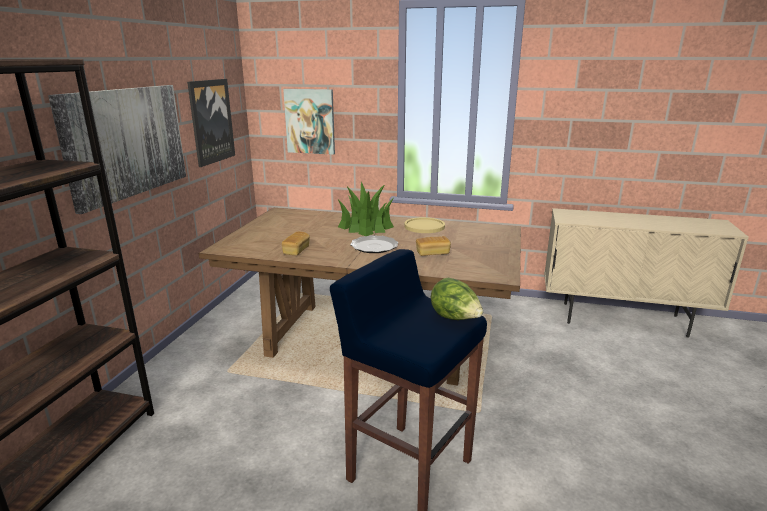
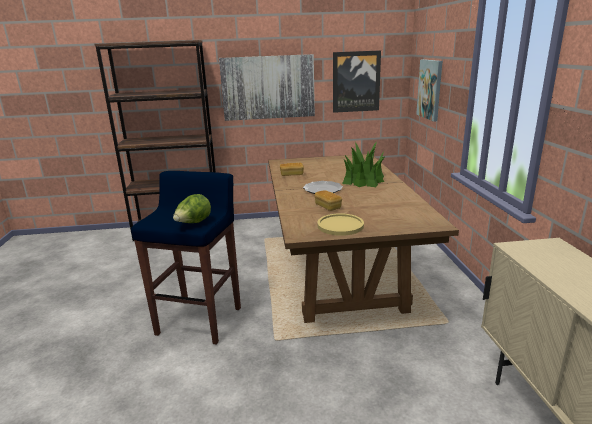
camera: 70 degrees right, 0 degrees up
(424, 226) = (392, 195): yellow plate -> yellow plate (340, 225)

